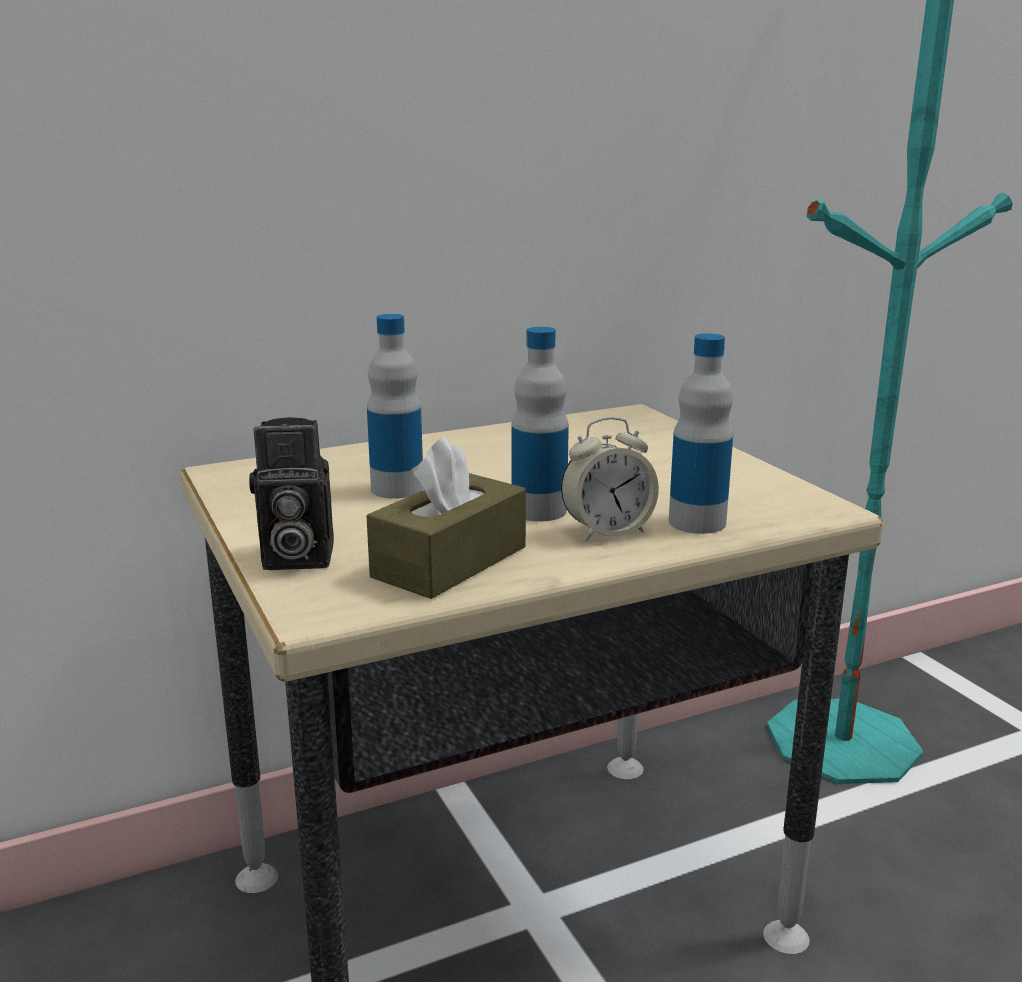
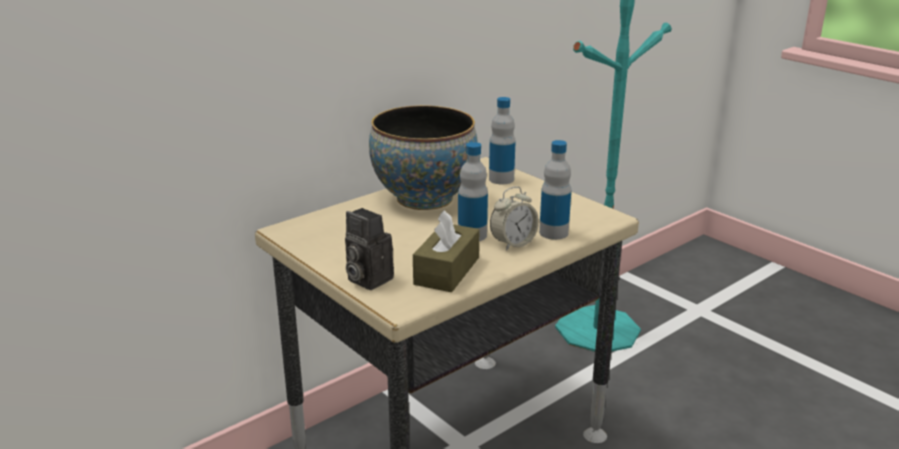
camera: 15 degrees left, 5 degrees up
(293, 558) = (366, 279): camera -> camera turned 60 degrees clockwise
(397, 489) = (389, 230): bottle -> bottle (501, 179)
(493, 450) = (424, 199): none -> bowl

